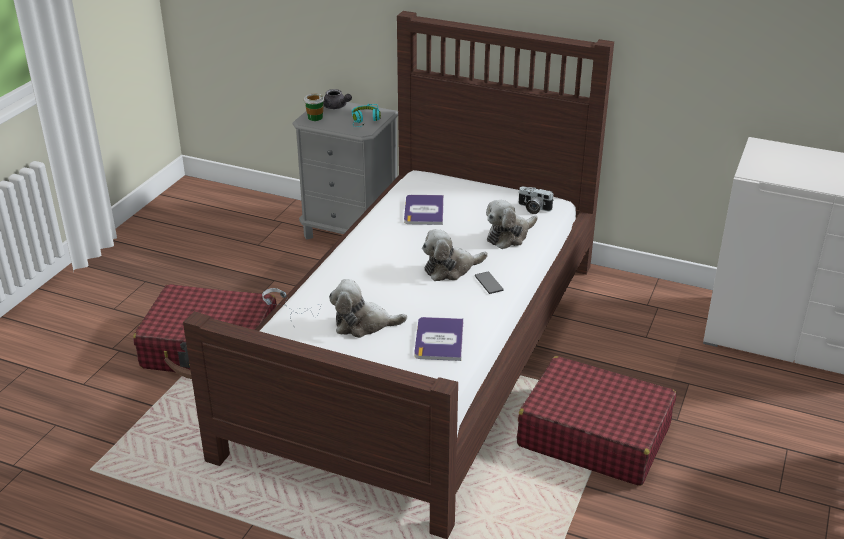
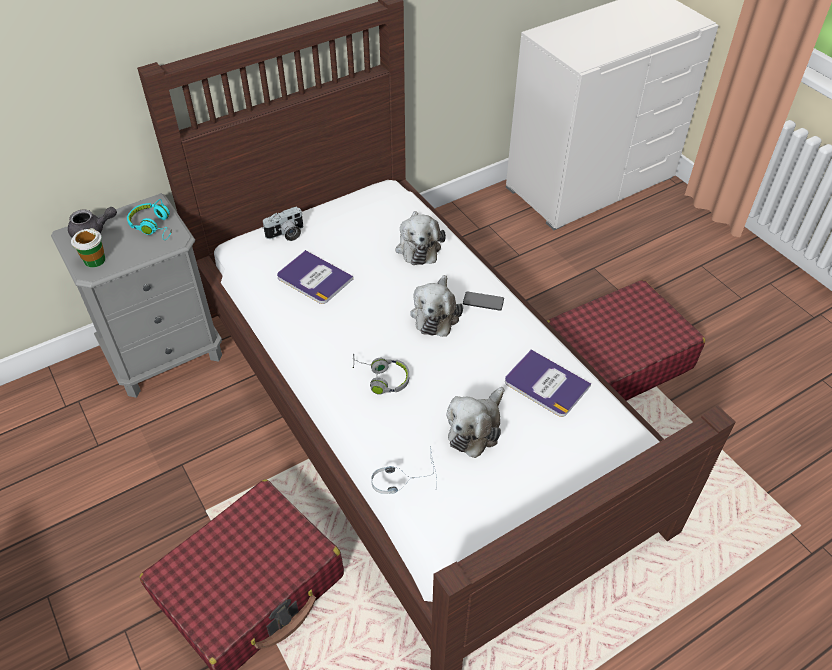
camera: 55 degrees left, 15 degrees up
(365, 271) = (381, 379): none -> grey headphones
(533, 209) = (388, 207): camera -> camera (286, 234)

